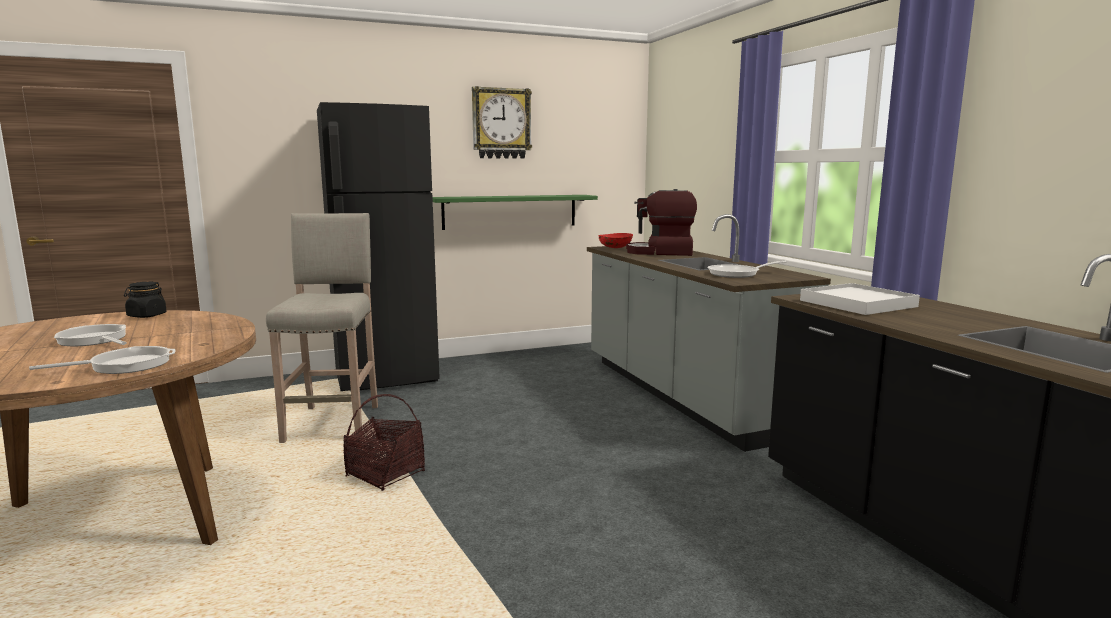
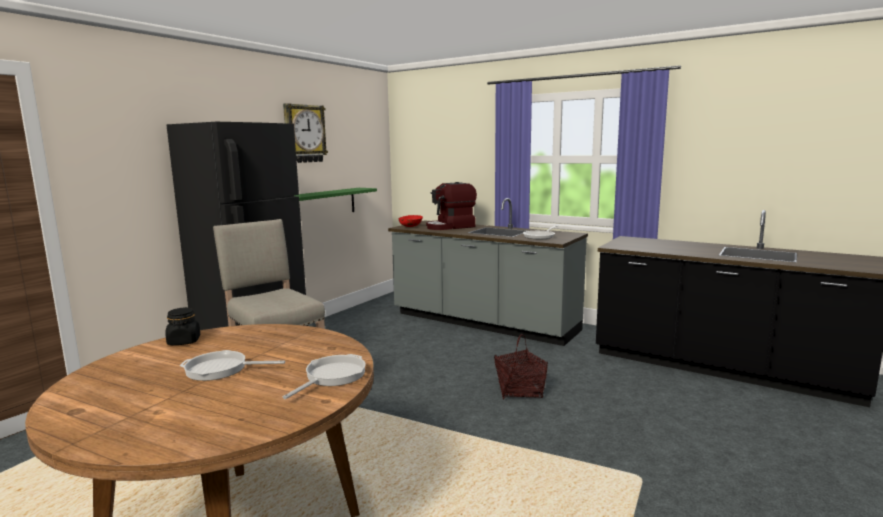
camera: 35 degrees left, 0 degrees up
(386, 474) = (392, 425): basket -> basket (520, 390)
(858, 303) = (643, 246): white tray -> none

